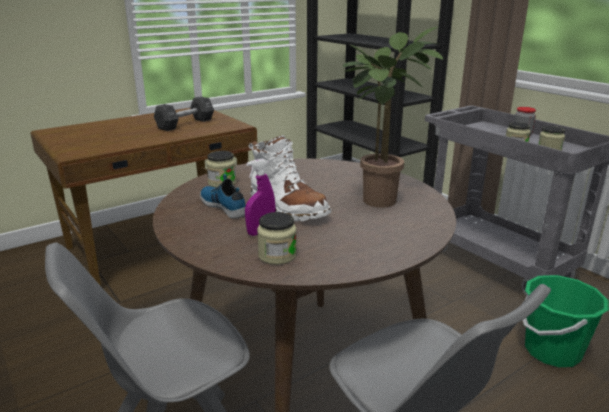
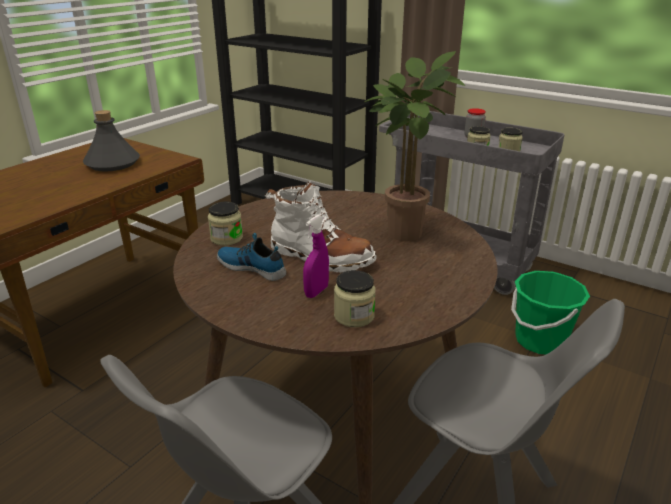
camera: 20 degrees left, 5 degrees up
(185, 124) = (112, 164): black dumbbell -> grey bottle

